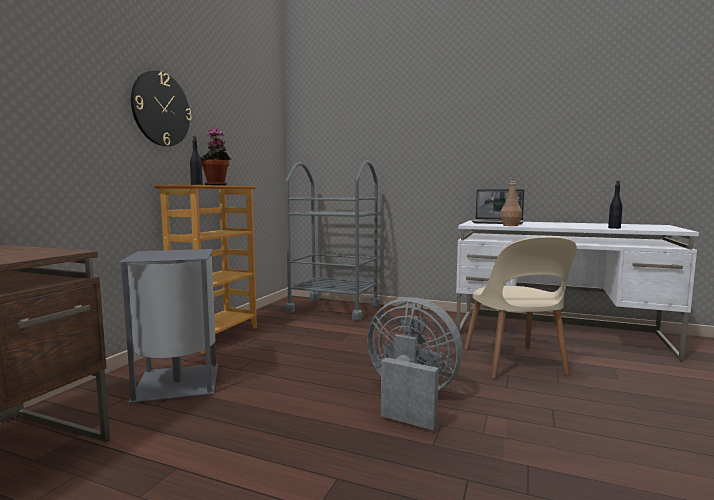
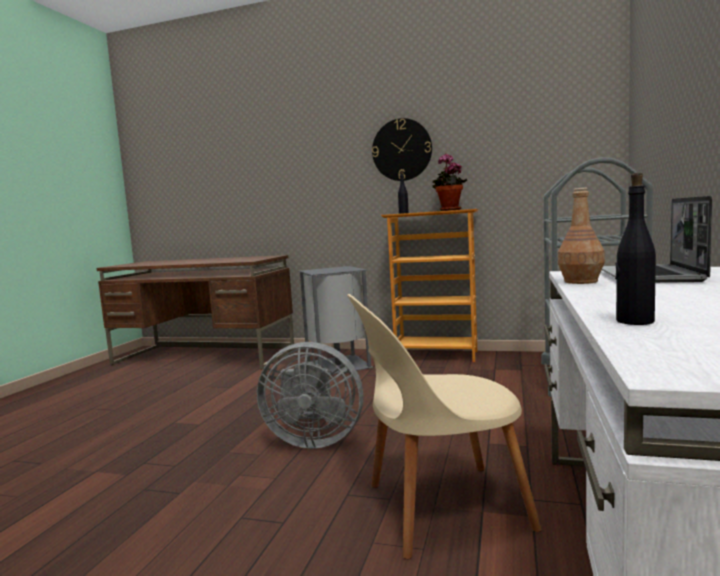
camera: 85 degrees right, 0 degrees up
(410, 398) = (313, 440): grey fan -> grey fan turned 75 degrees clockwise

